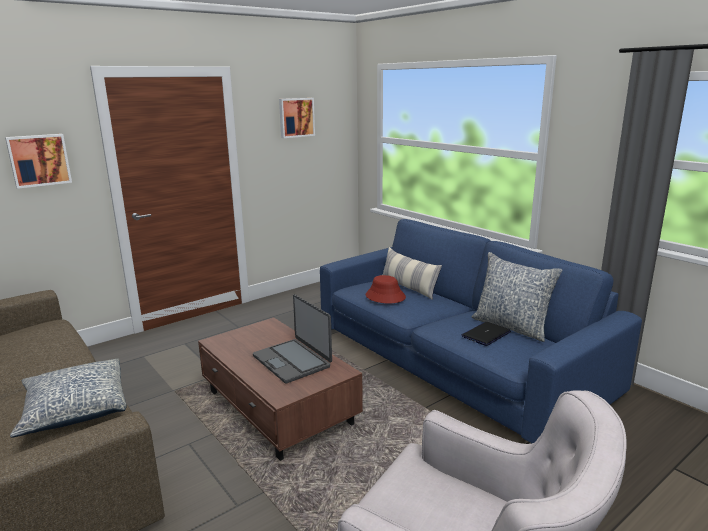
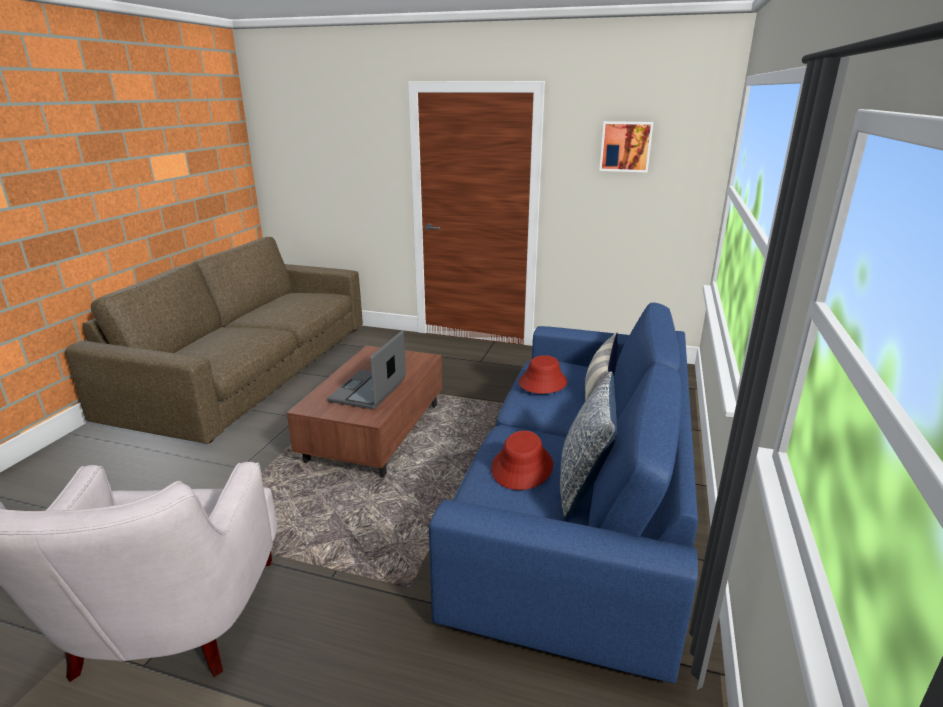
camera: 55 degrees right, 5 degrees up
(39, 160) = (363, 163): picture -> none
(75, 408) = (228, 347): pillow -> none
(486, 334) = (522, 467): laptop -> red hat

